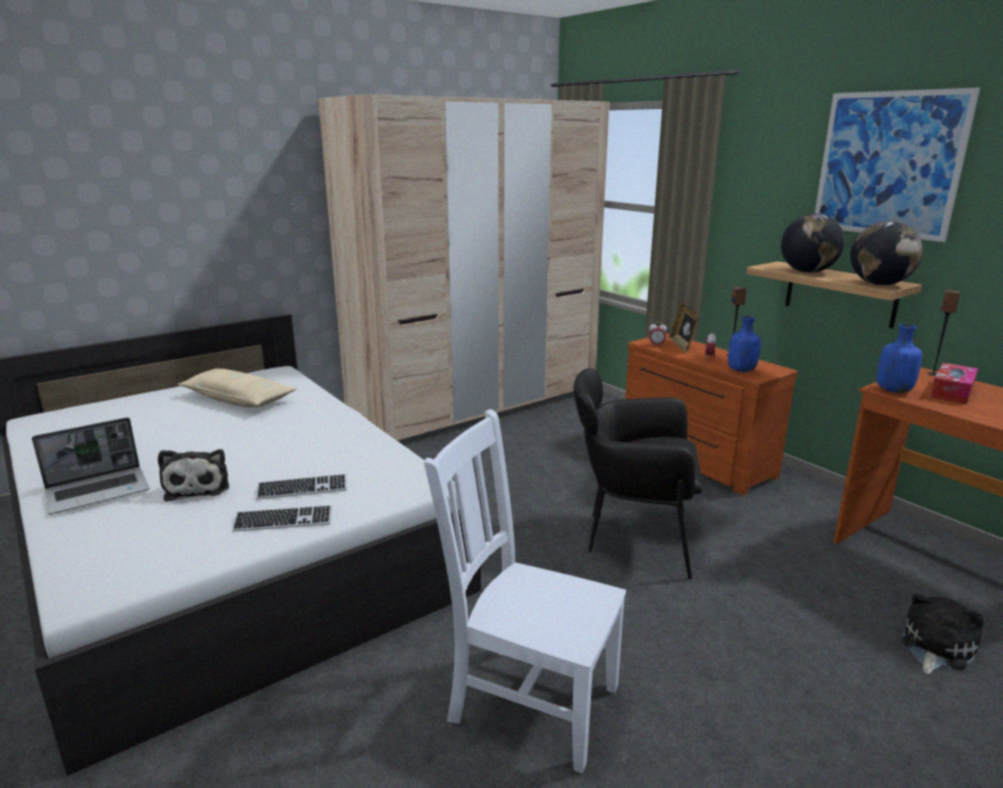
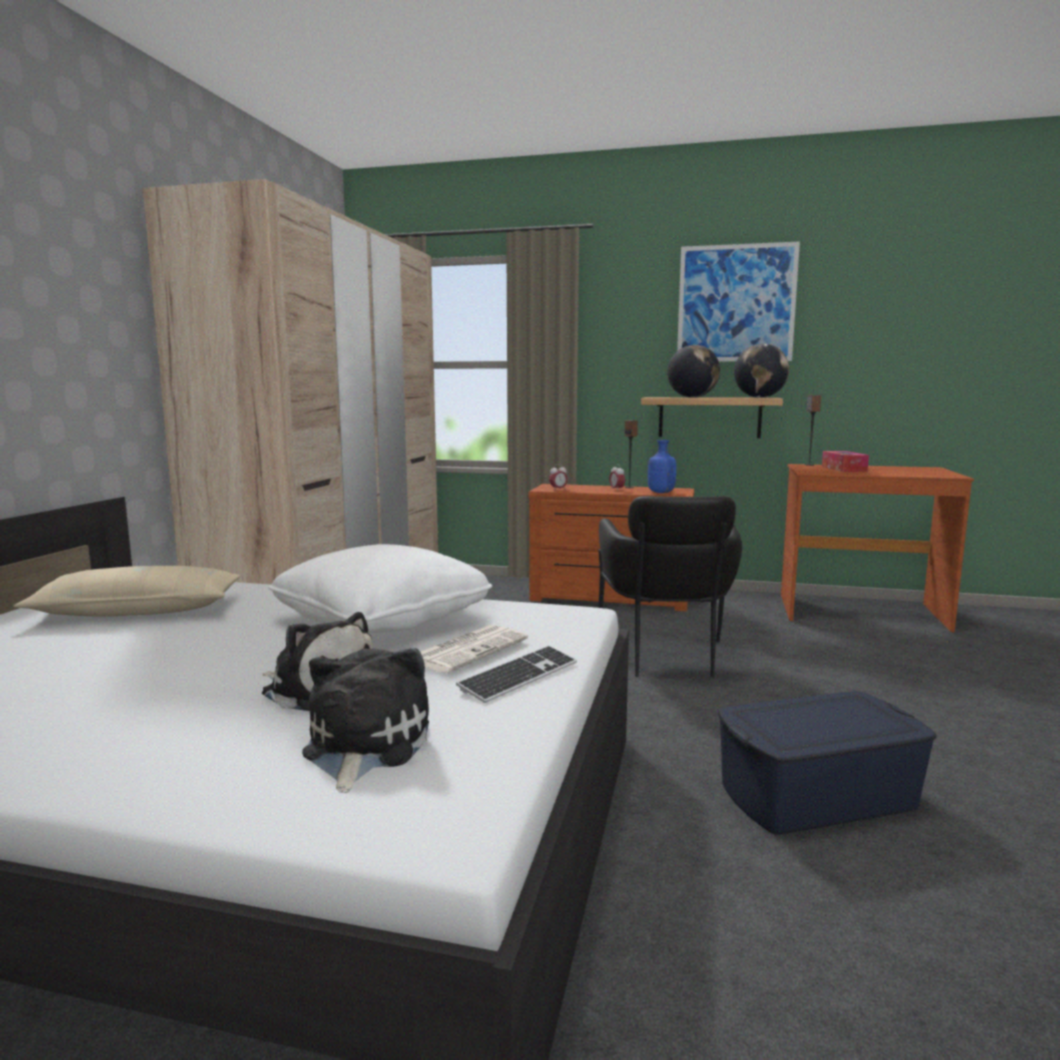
camera: 40 degrees left, 10 degrees down
(99, 491) = (152, 740): laptop -> none
(302, 489) = (468, 649): keyboard -> newspaper
(316, 447) = (382, 620): none -> white pillow
(529, 700) = (815, 795): white chair -> blue storage box
(632, 537) = (666, 660): black armchair -> black armchair turned 60 degrees counterclockwise
(682, 346) = (578, 487): picture frame -> none
(893, 390) = (817, 472): blue bottle -> none
(935, 647) = (937, 654): plush toy -> plush toy (363, 746)

